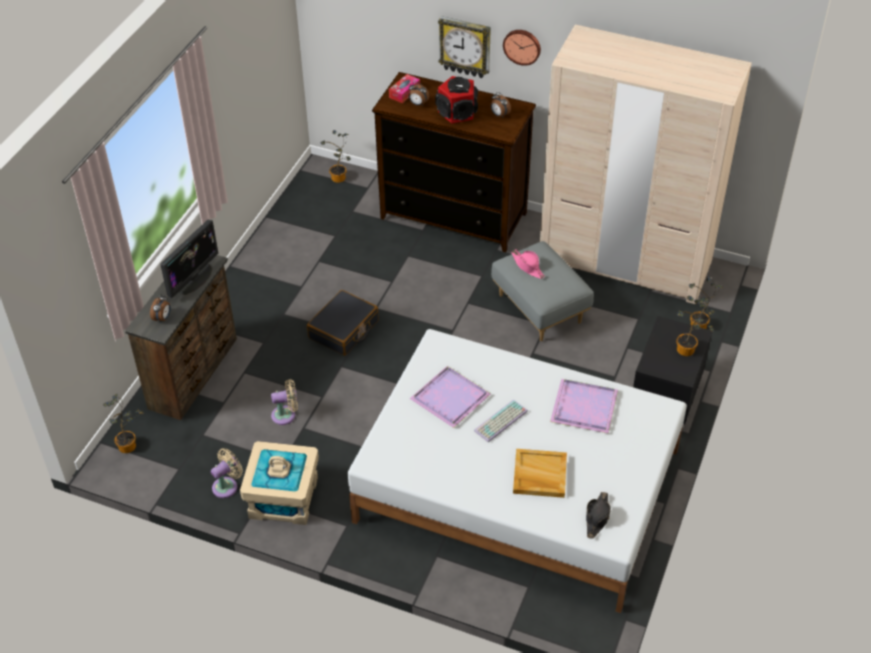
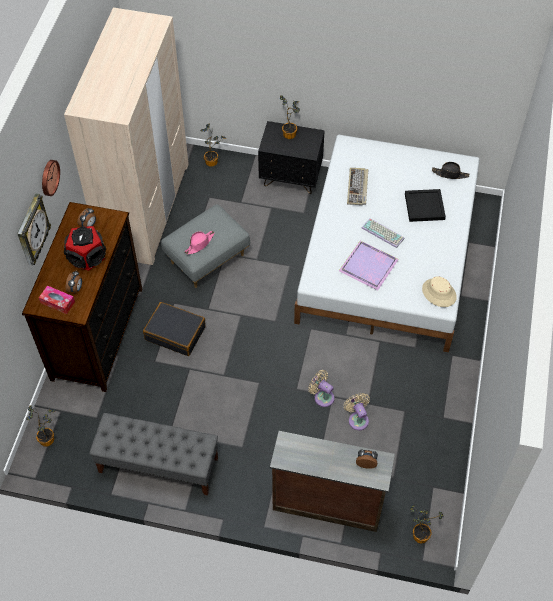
camera: 100 degrees left, 10 degrees up
(193, 279) = (312, 451): monitor -> none
(227, 486) = (439, 445): beige fan -> beige fan (322, 396)
(283, 498) = (440, 402): beige storage box -> none
(285, 250) = (158, 465): none -> grey bench
(344, 330) = (254, 395): black suitcase -> black suitcase (175, 333)
(392, 461) = (439, 293): none -> beige hat
(539, 475) = (425, 207): beige tray -> black tray
(583, 408) = (358, 188): purple tray -> keyboard

